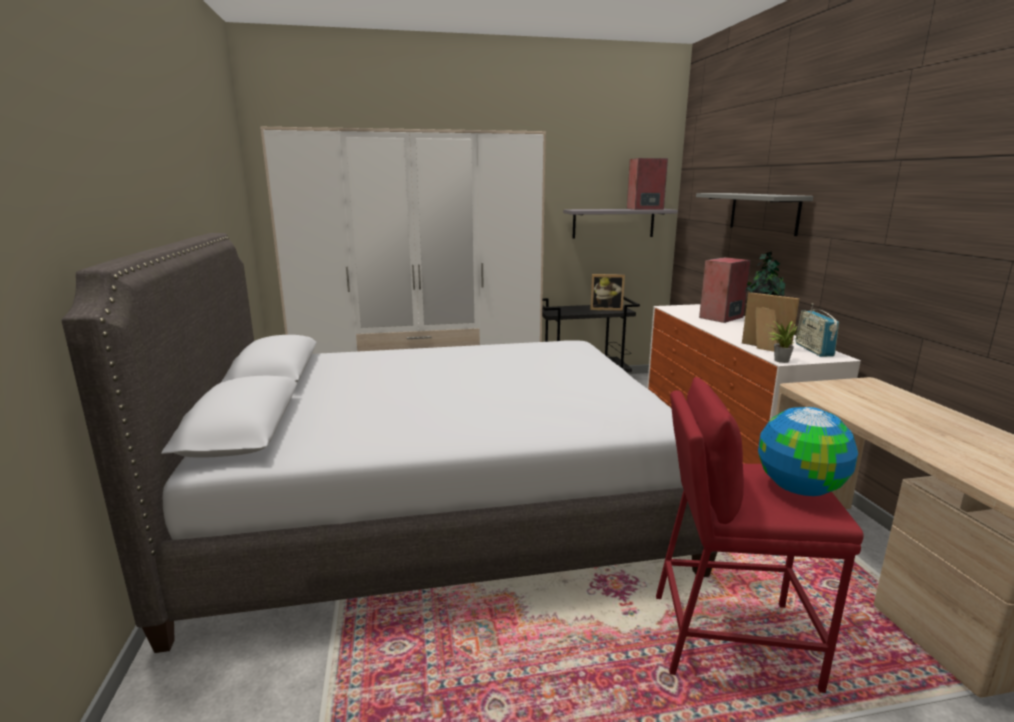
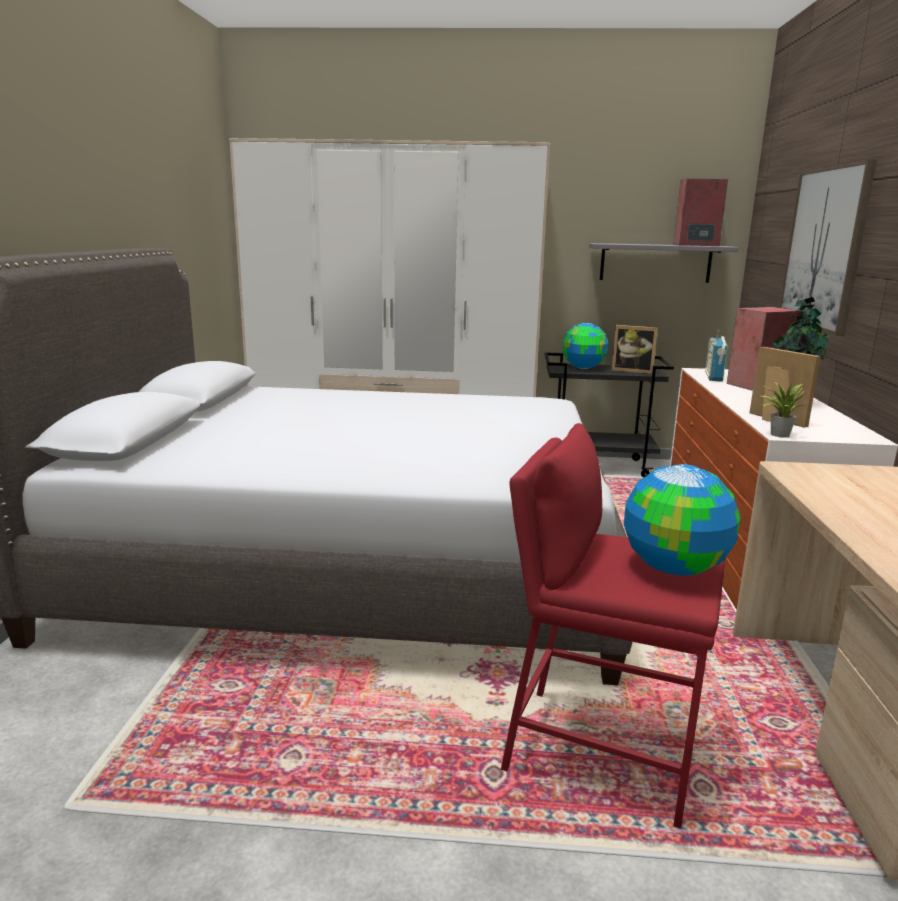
camera: 15 degrees right, 0 degrees up
(568, 309) = (583, 368): none -> globe
(763, 213) = (824, 248): grey shelf -> picture
(813, 350) = (842, 428): radio -> radio (713, 376)

